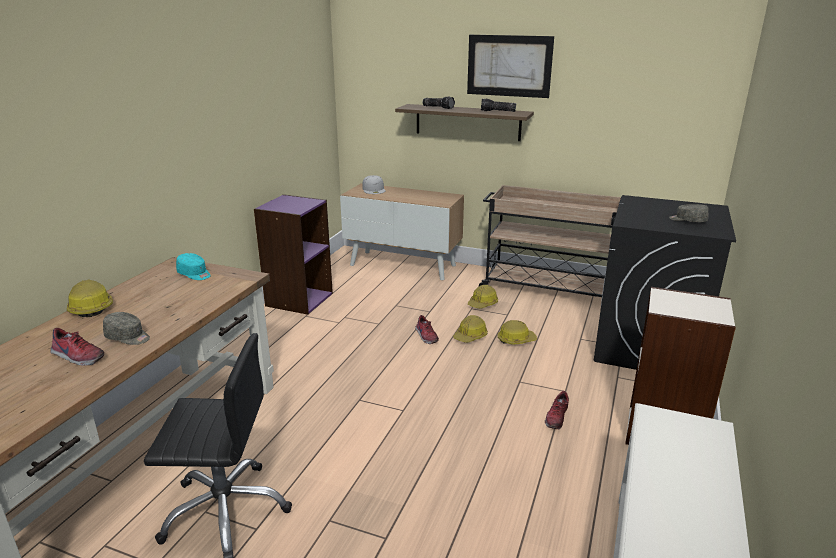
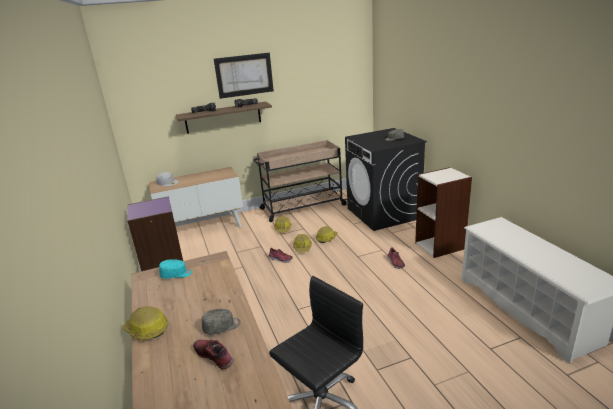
camera: 40 degrees left, 0 degrees up
(77, 357) = (215, 356): shoe -> shoe turned 120 degrees counterclockwise

